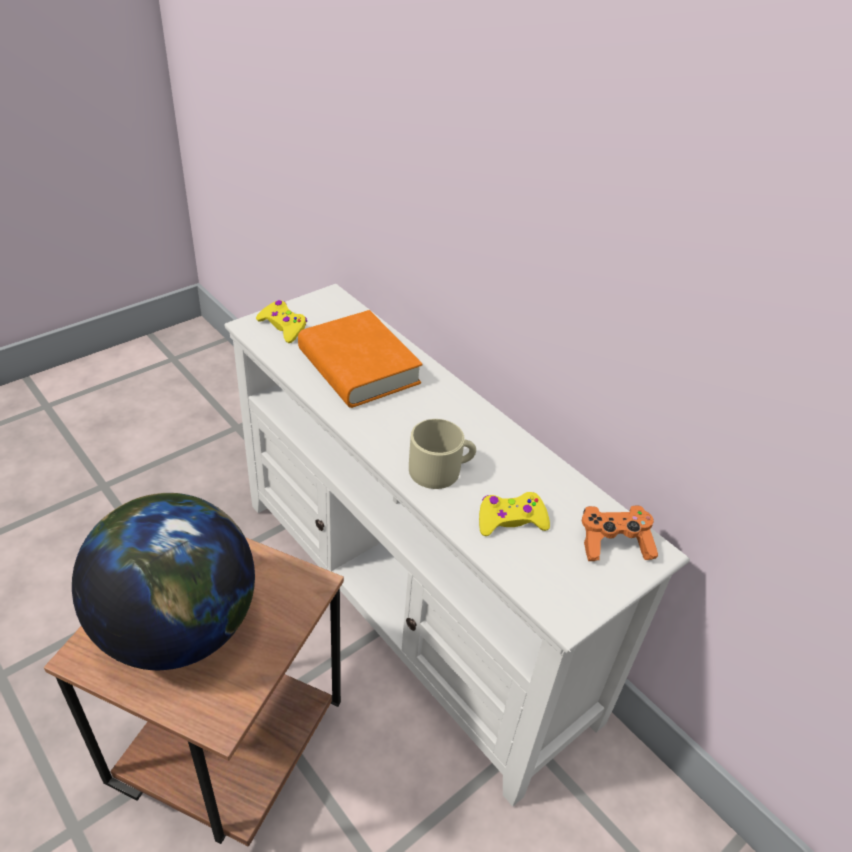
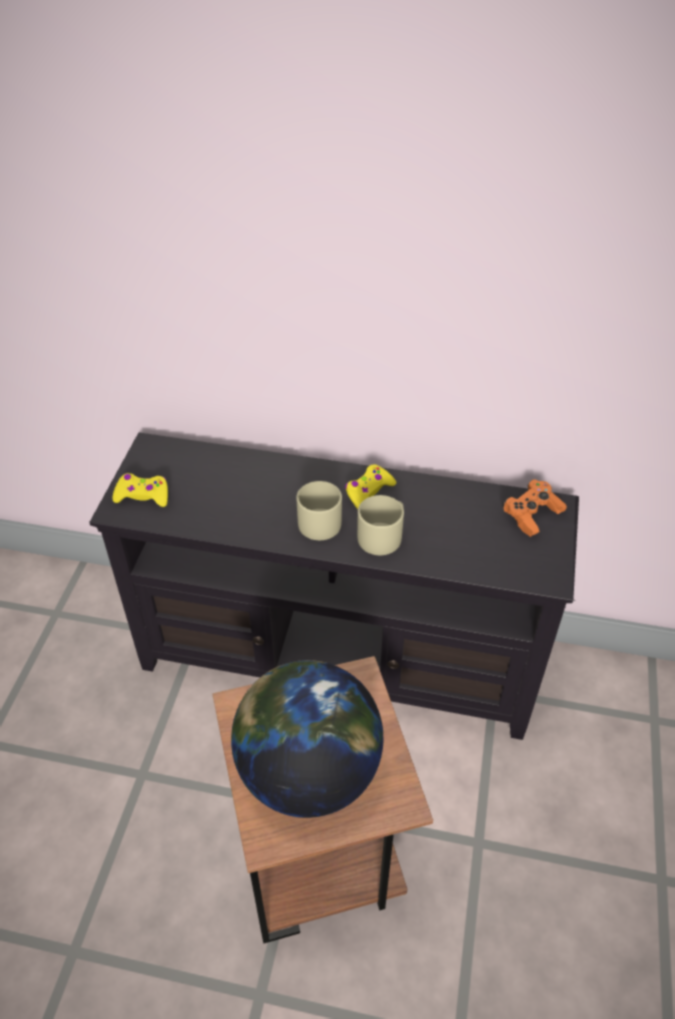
camera: 35 degrees left, 5 degrees up
(358, 367) = (240, 493): orange book -> none
(397, 423) = (317, 520): none -> beige mug
(411, 605) = (338, 658): white tv stand -> black tv stand
(510, 520) = (461, 541): yellow game controller -> yellow game controller (368, 492)

